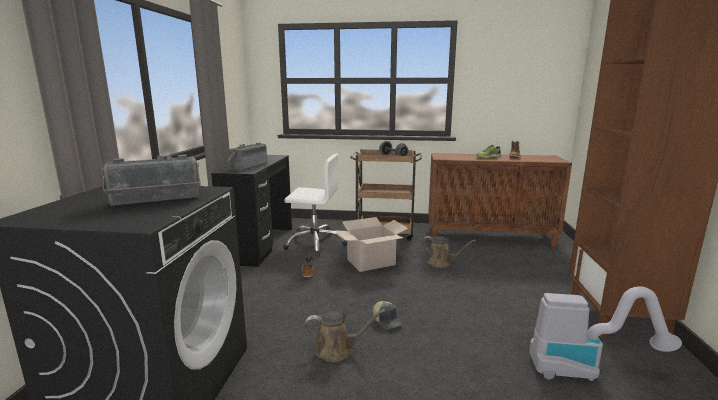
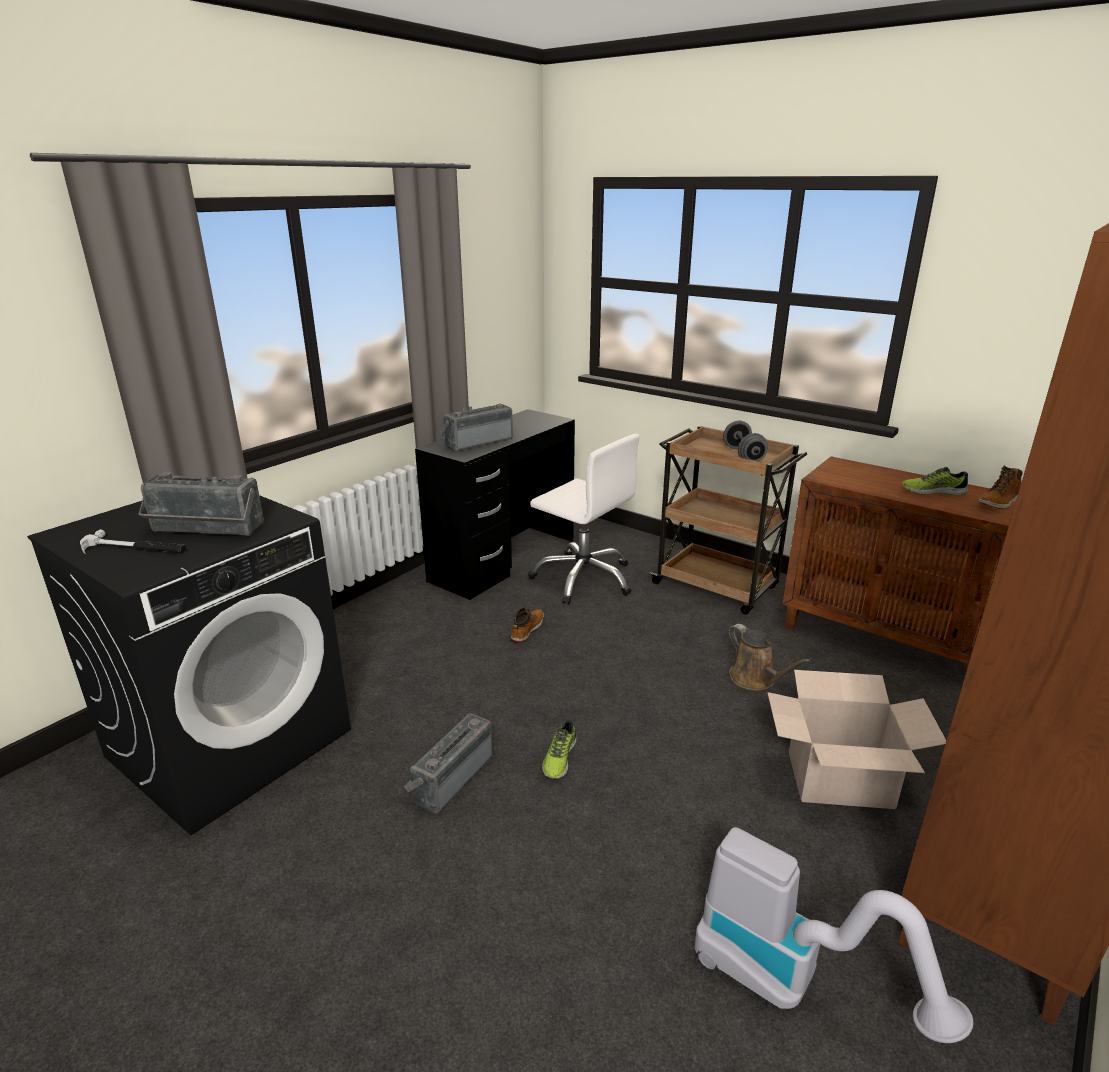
camera: 30 degrees right, 10 degrees up
(110, 215) = (134, 548): none -> hammer
(337, 350) = (450, 777): brown watering can -> radio
(371, 262) = (636, 640): cardboard box -> cardboard box (839, 779)
(387, 321) = (559, 758): cap -> shoe

